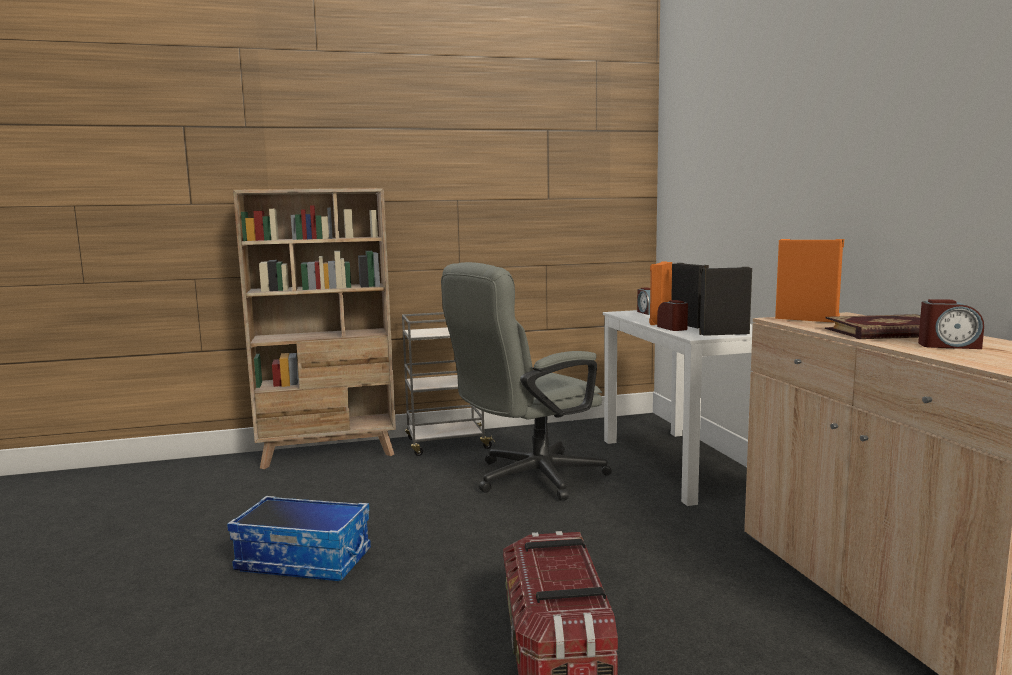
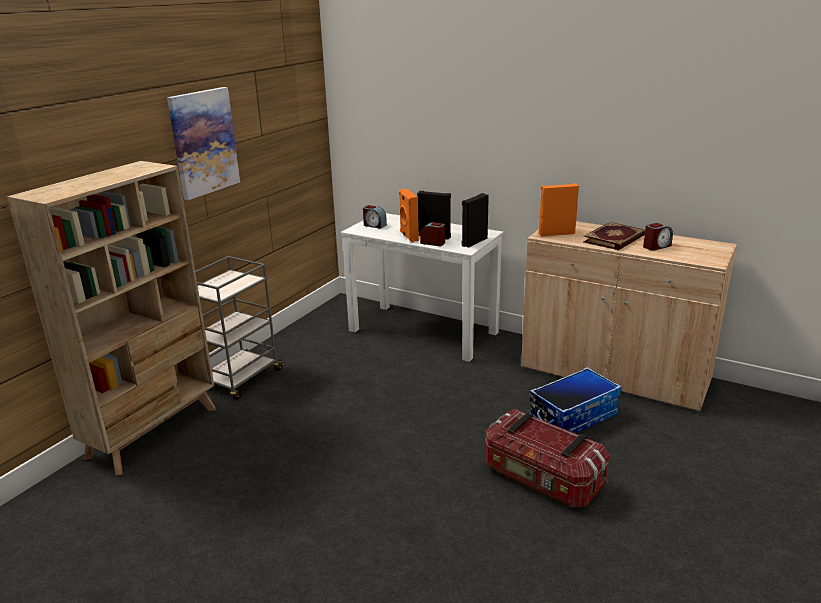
camera: 45 degrees left, 15 degrees up
(305, 560) = (322, 517): storage box -> storage box (572, 417)
(464, 190) = (203, 142): none -> picture
(528, 479) = (352, 383): grey office chair -> none

